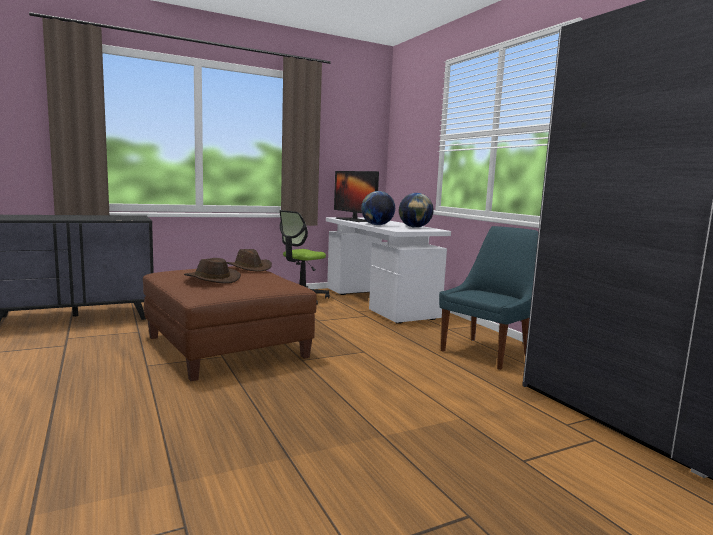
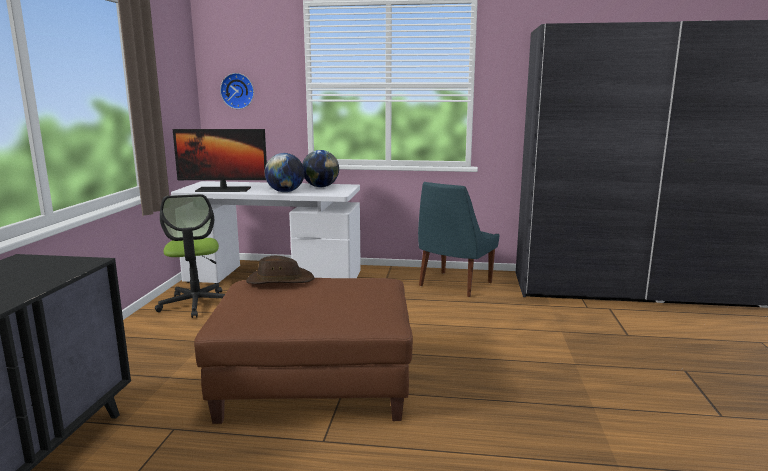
camera: 55 degrees left, 5 degrees up
(211, 279) = (329, 305): brown hat -> none
(405, 145) = (238, 91): none -> wall clock
(487, 353) = (453, 285): blue chair -> blue chair turned 135 degrees counterclockwise

